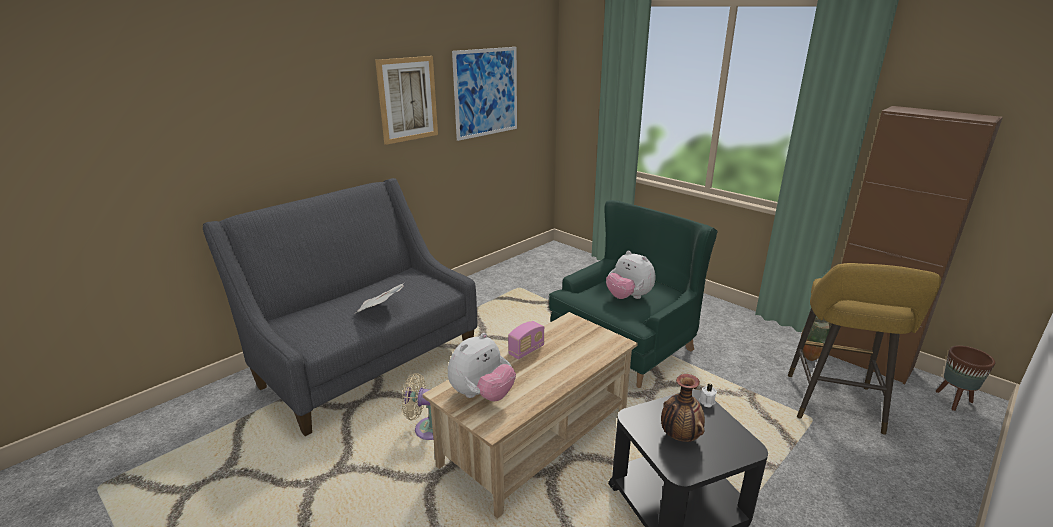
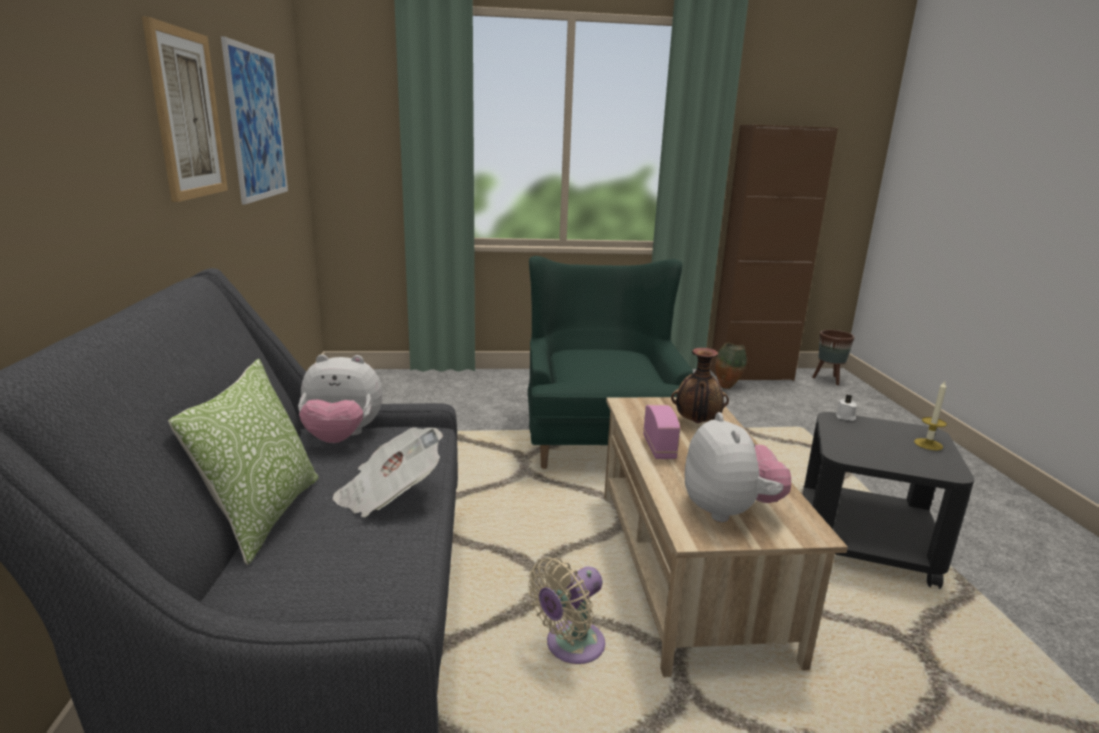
camera: 50 degrees left, 5 degrees down
(338, 297) = (264, 516): none -> pillow
(628, 297) = (615, 367): plush toy -> plush toy (342, 437)
(679, 436) = (892, 449): vase -> vase (697, 423)
(720, 451) = (928, 444): none -> candle
(834, 406) = (794, 413): yellow stool -> none

